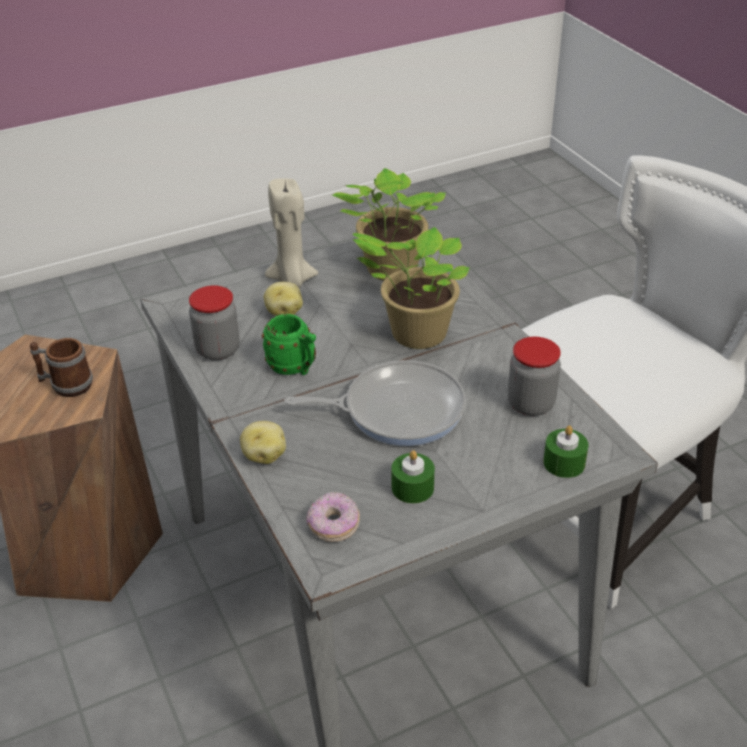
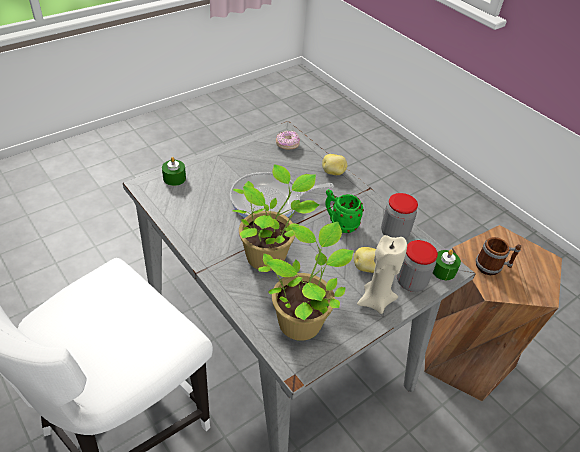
camera: 165 degrees right, 5 degrees up
(412, 488) = (253, 162): green candle -> green candle (443, 270)
(530, 404) = (190, 210): jar -> jar (411, 282)

